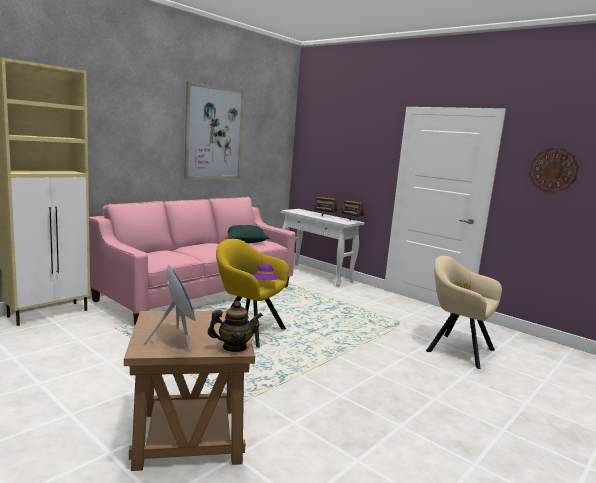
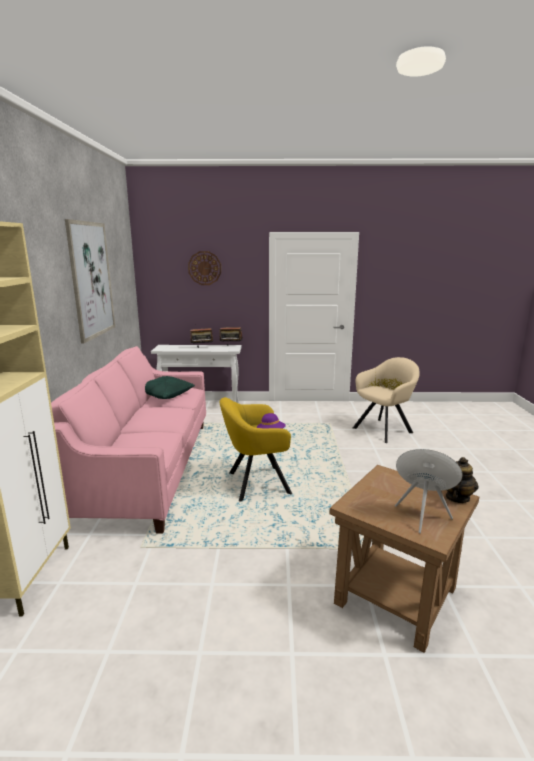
camera: 40 degrees left, 5 degrees up
(456, 349) = (385, 429): beige armchair -> beige armchair turned 150 degrees clockwise
(553, 170) = (399, 278): wall clock -> wall clock (204, 268)

